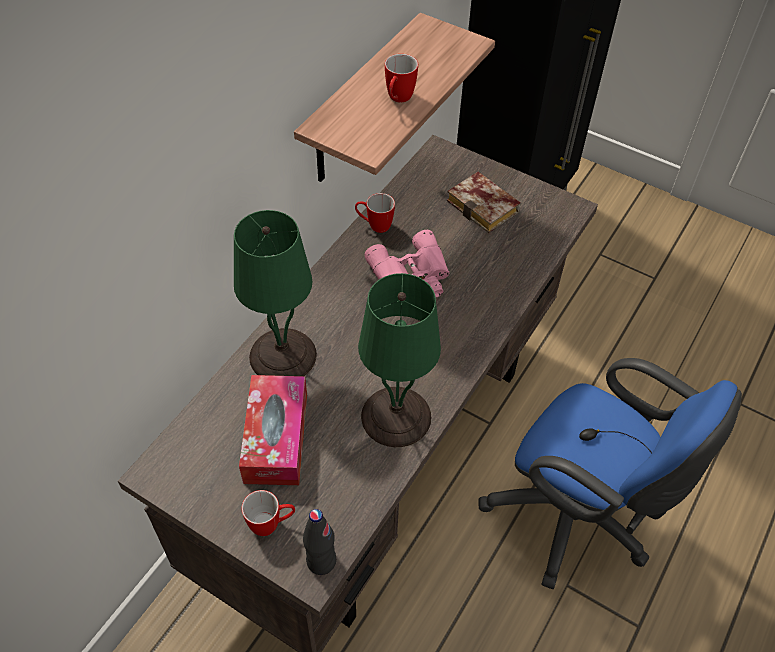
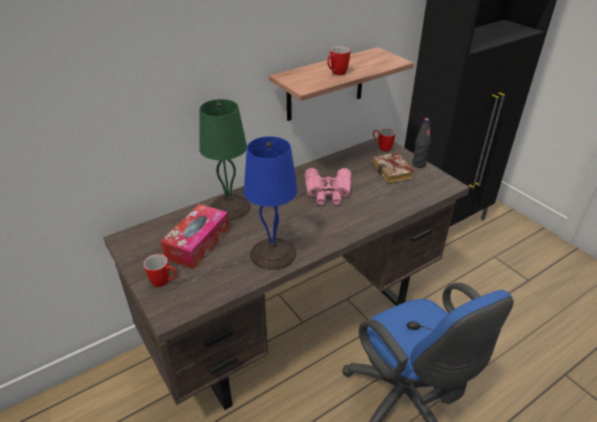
camera: 25 degrees right, 15 degrees down
(321, 561) = (178, 310): black bottle -> black bottle (418, 164)
(374, 225) = (322, 165): mug -> mug (382, 148)
(395, 417) = (272, 254): green table lamp -> blue table lamp

